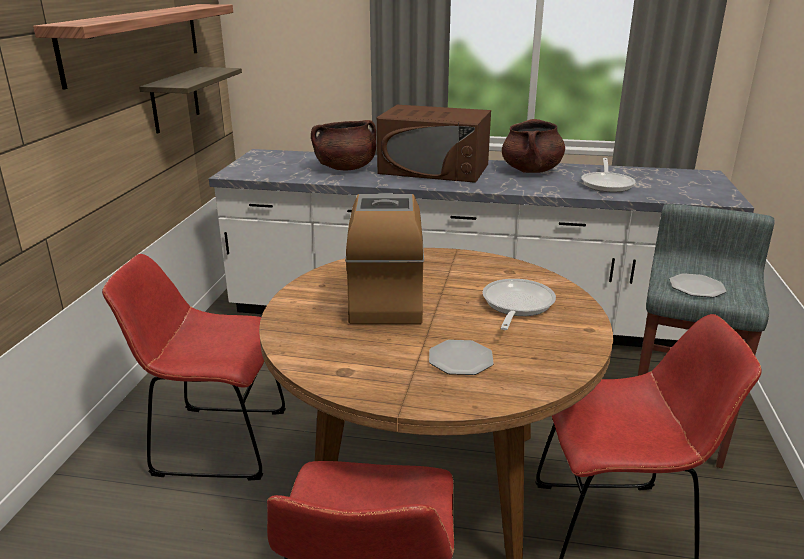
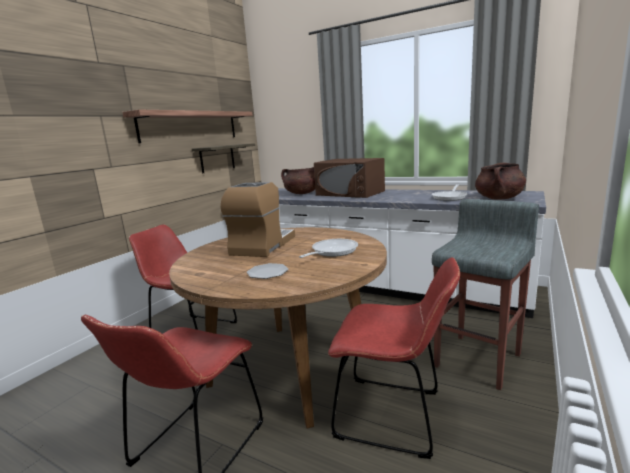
camera: 20 degrees right, 10 degrees down
(531, 170) = (408, 193): brown cooking pot -> brown cooking pot (499, 198)
(696, 288) = (470, 250): plate -> none

